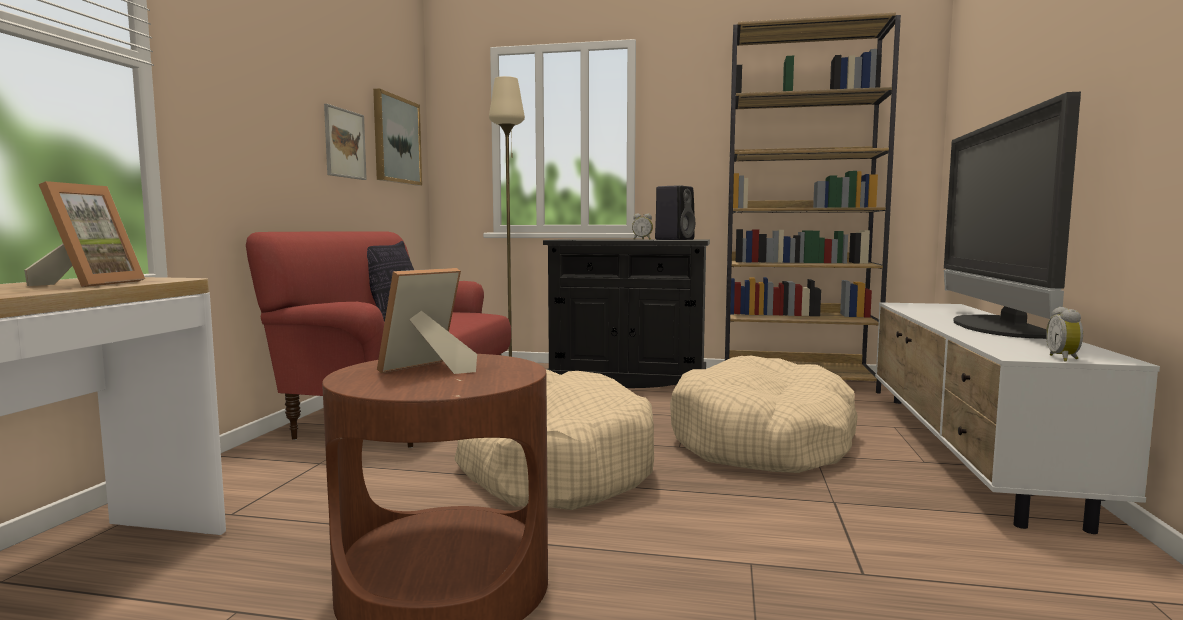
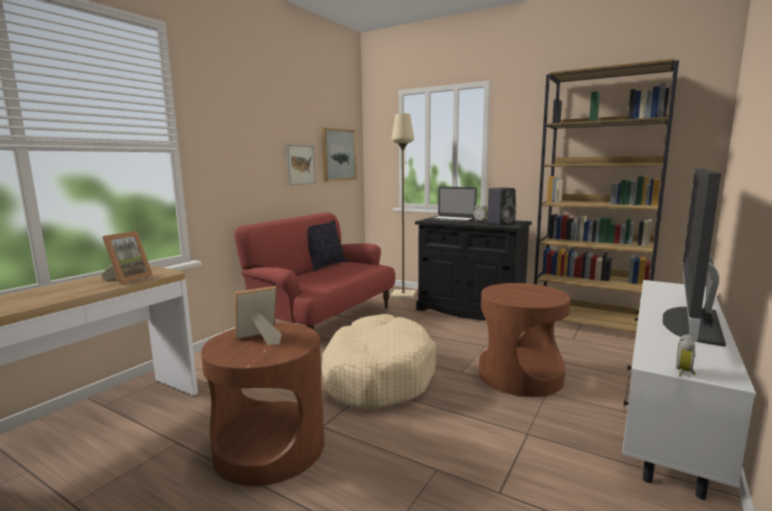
camera: 20 degrees right, 5 degrees up
(594, 239) = (450, 220): none -> laptop
(763, 441) = (520, 375): beige dog bed -> brown side table

